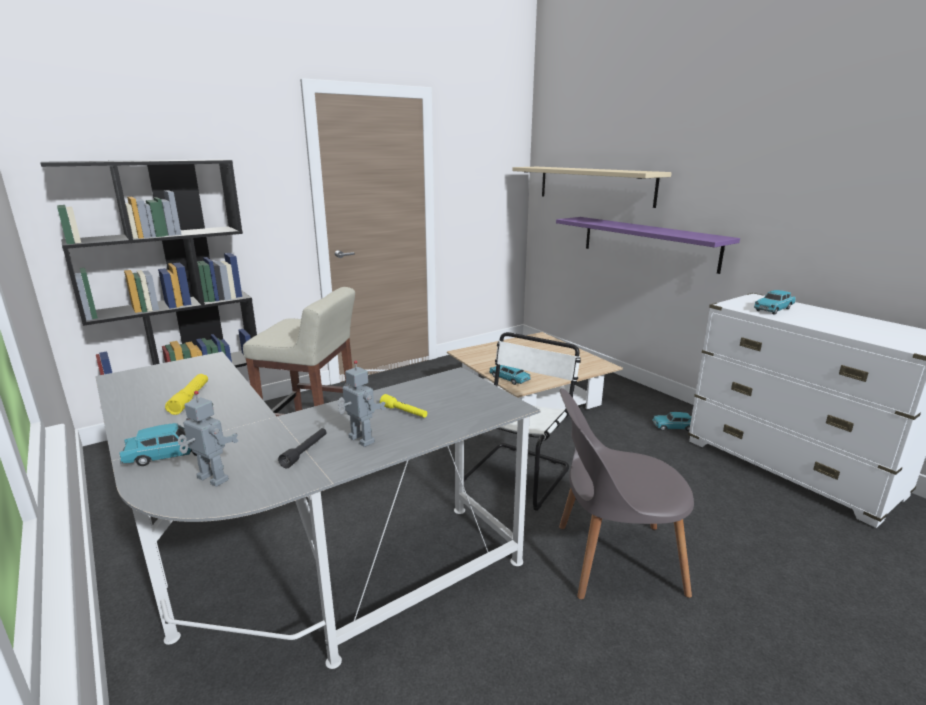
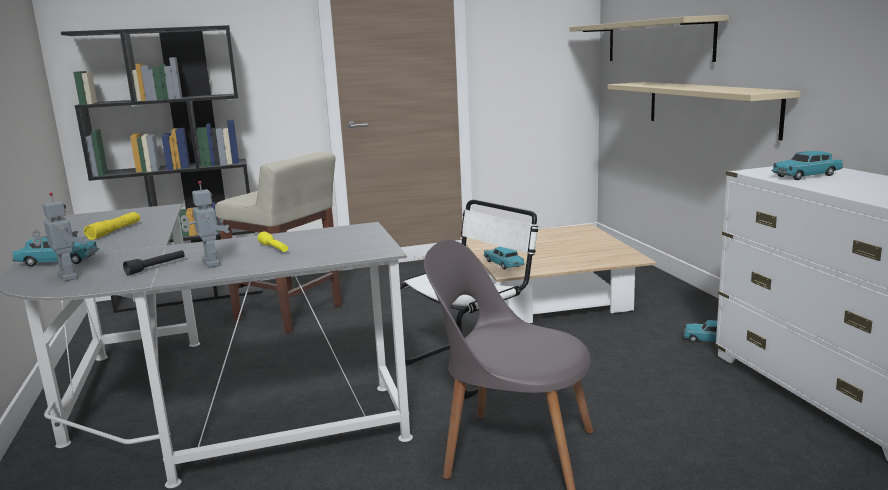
camera: 20 degrees right, 5 degrees down
(648, 243) = (709, 107): purple shelf -> beige shelf

